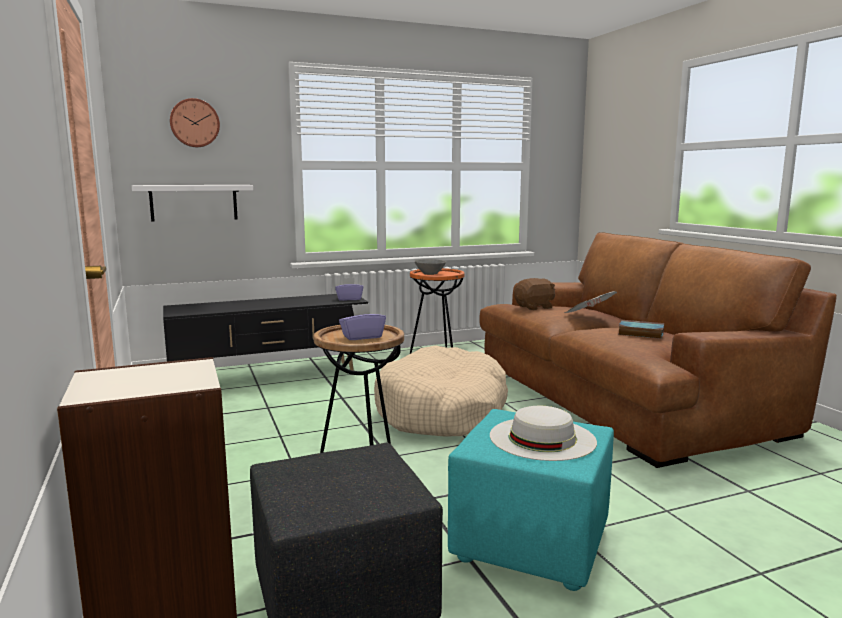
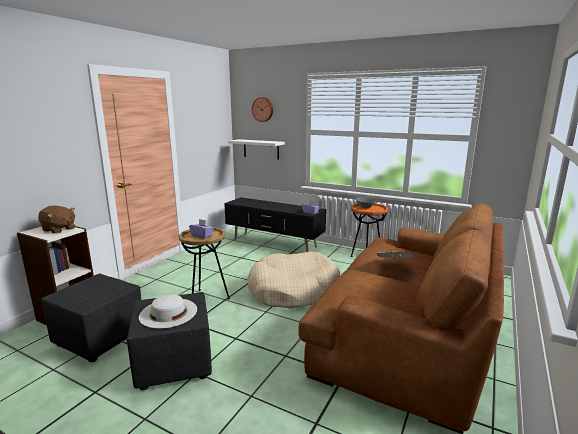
camera: 50 degrees right, 5 degrees up
(529, 545) = (173, 363): turquoise ottoman -> black ottoman
(534, 307) = (387, 247): brown plush toy -> brown plush toy (59, 229)
(639, 333) = (377, 287): book -> none

